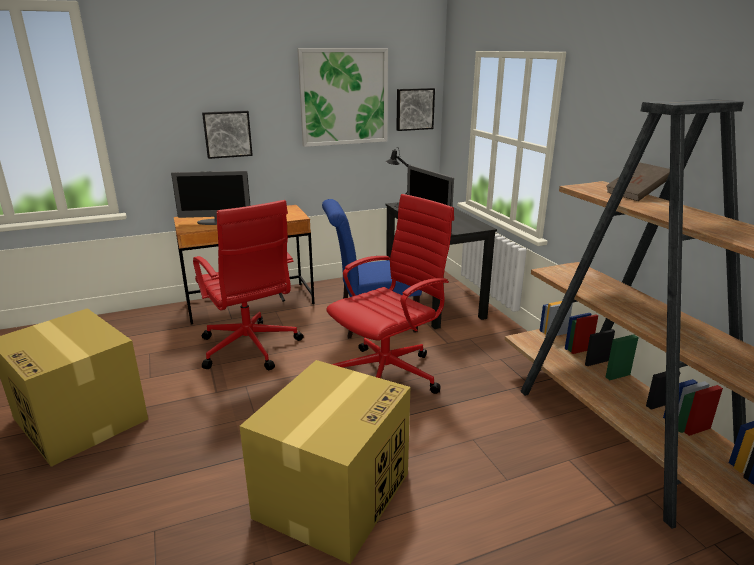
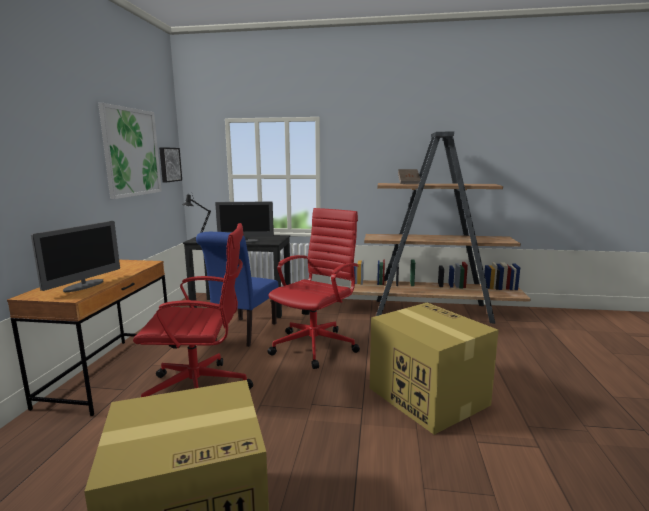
camera: 60 degrees left, 10 degrees down
(227, 134) = (51, 189): picture -> none
(388, 374) = (316, 345): red office chair -> red office chair turned 45 degrees clockwise

